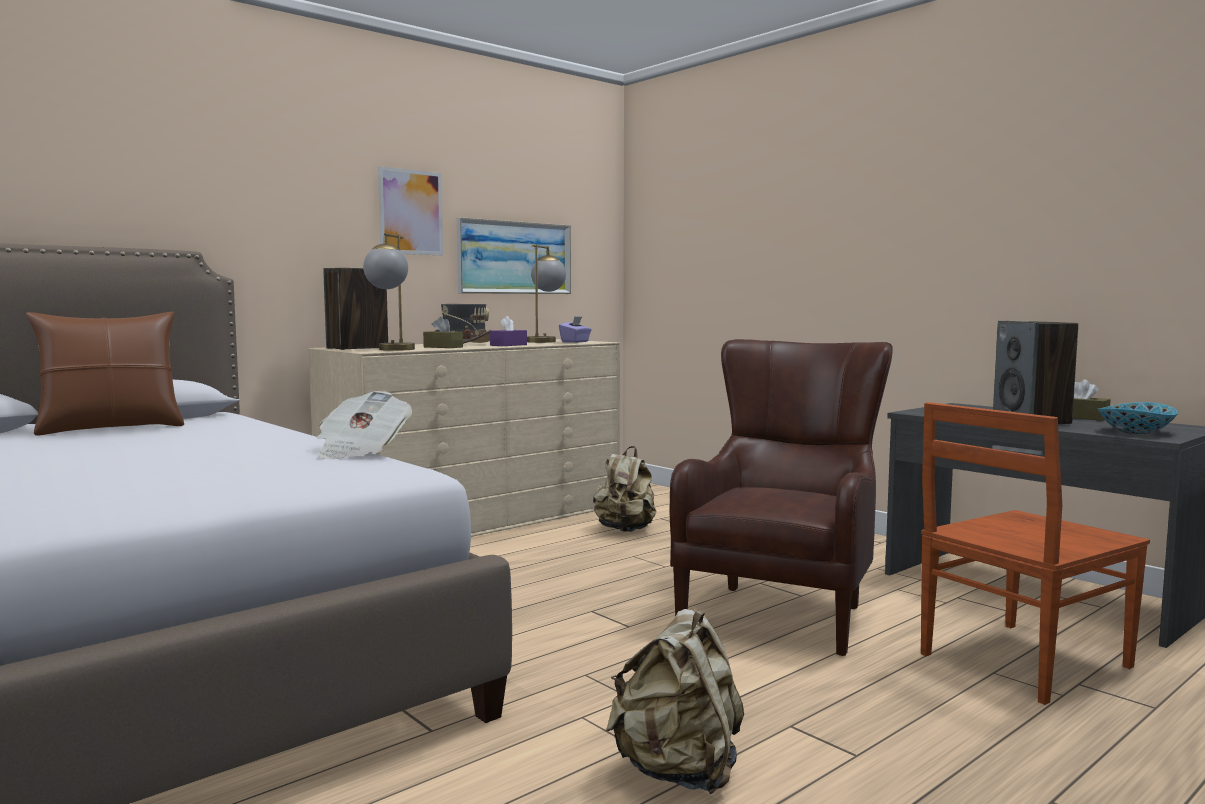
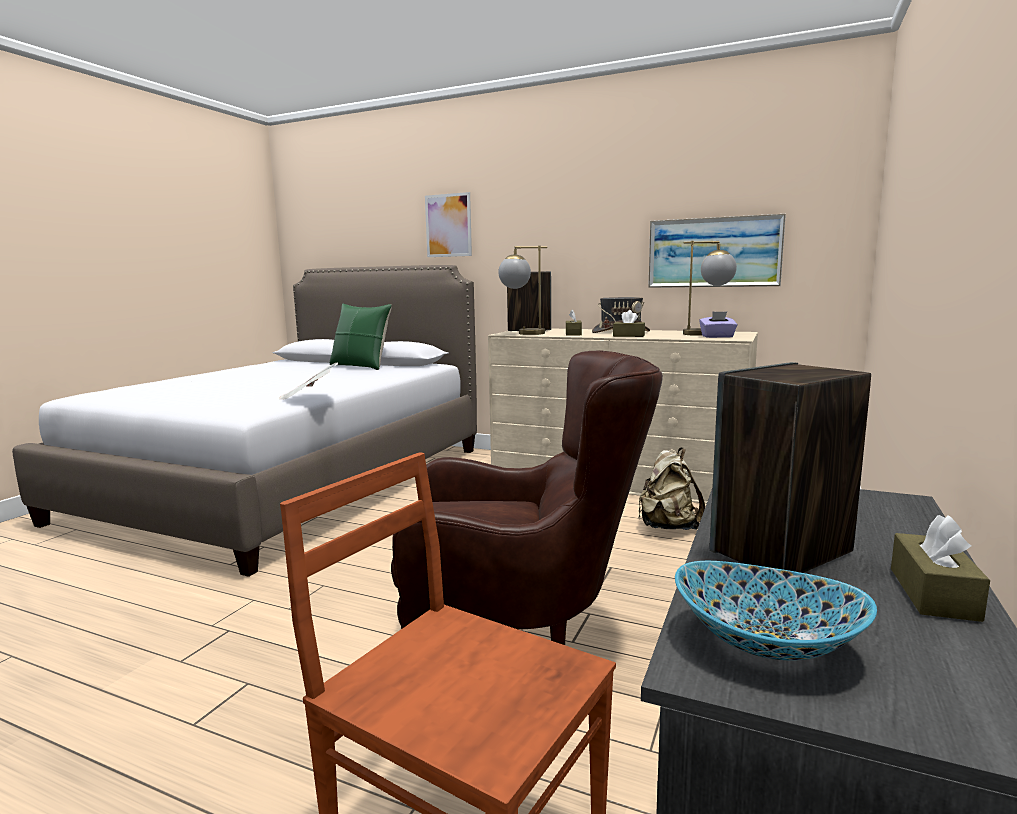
camera: 65 degrees right, 5 degrees up
(111, 428) = (361, 366): brown pillow -> green pillow
(411, 212) = (608, 221): picture -> picture (448, 225)
(508, 345) = (628, 336): purple tissue box -> brown tissue box
(678, 771) = (172, 649): beige backpack -> none

